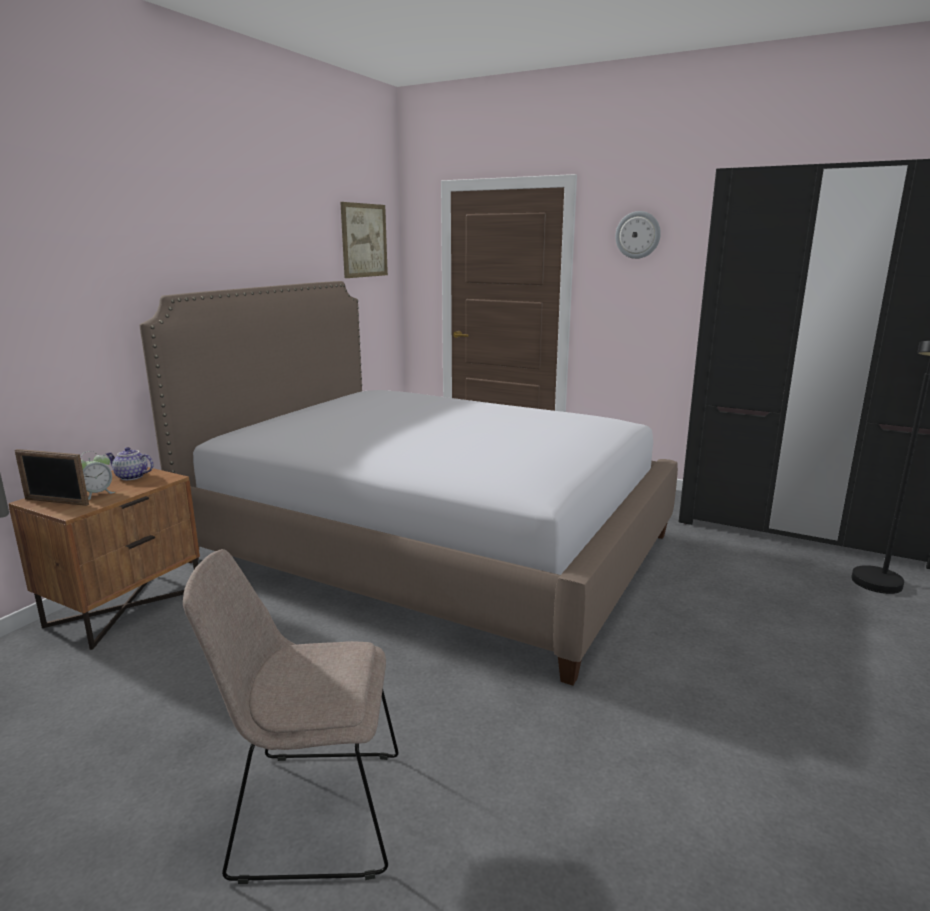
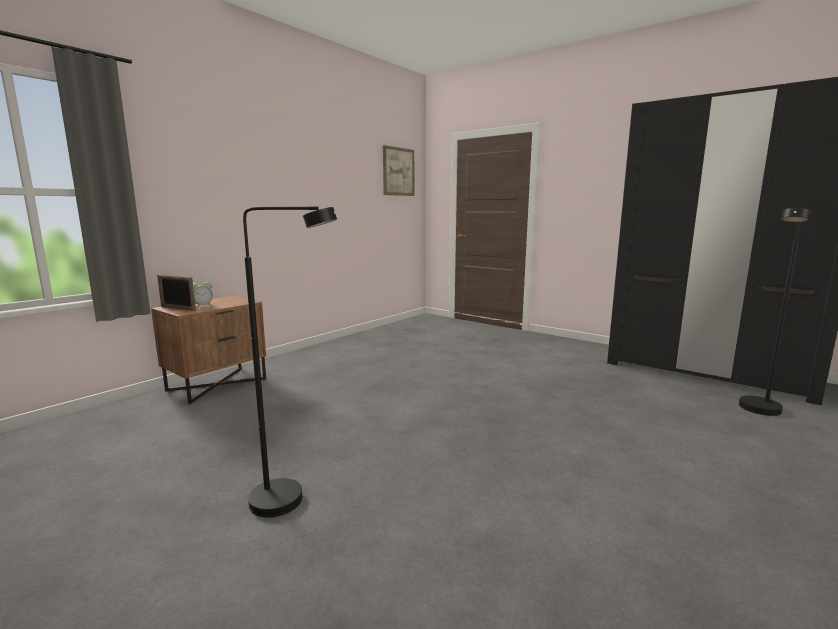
camera: 10 degrees right, 5 degrees down
(131, 477) = (227, 300): teapot -> none
(311, 812) = (291, 500): beige chair -> black floor lamp
(431, 547) = (422, 367): bed -> none
(638, 235) = (583, 161): wall clock -> none

